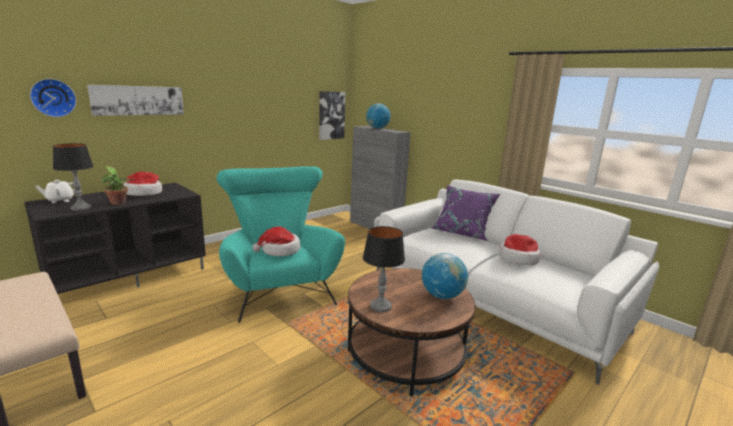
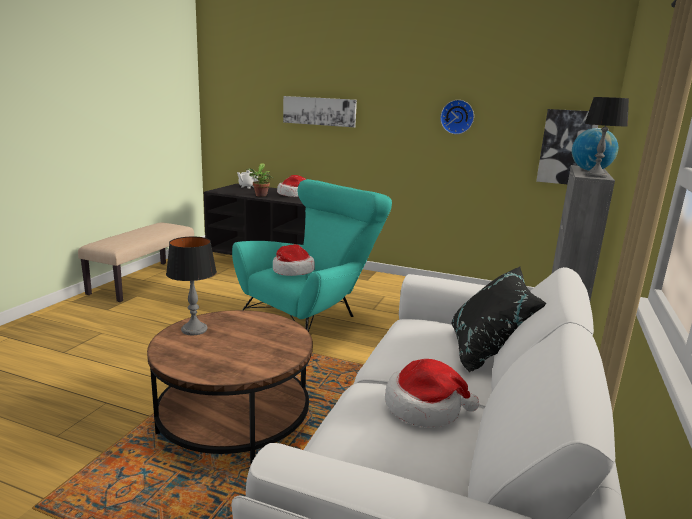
camera: 65 degrees right, 0 degrees up
(53, 98) = (263, 106): wall clock -> wall clock (457, 117)
(81, 208) = (238, 192): table lamp -> table lamp (595, 176)
(442, 296) = (243, 360): globe -> none
(462, 233) = (487, 352): purple pillow -> black pillow

